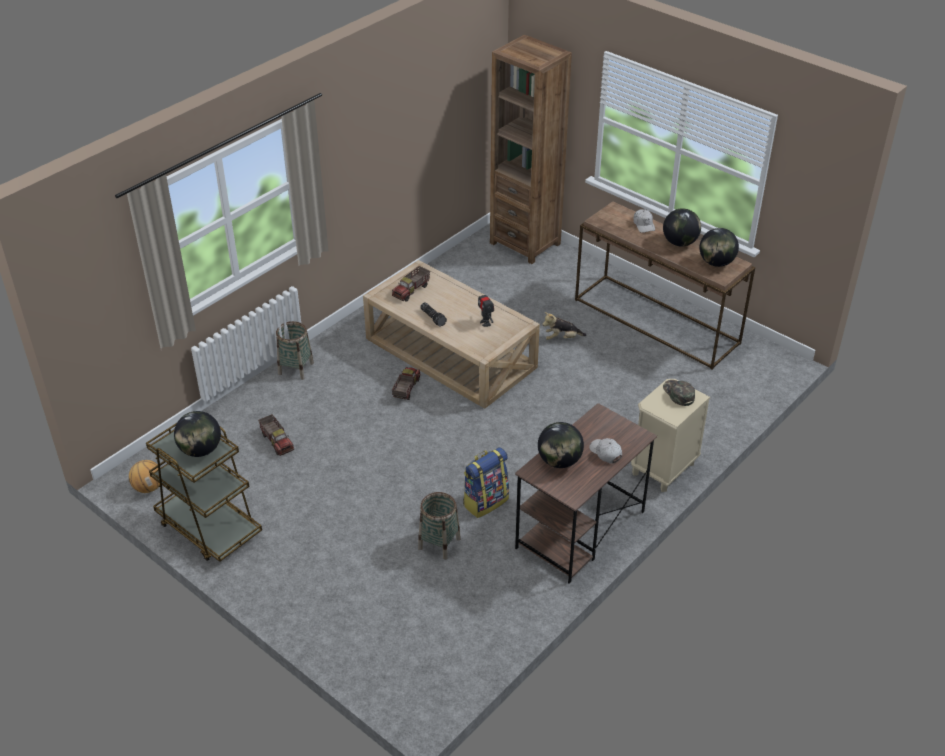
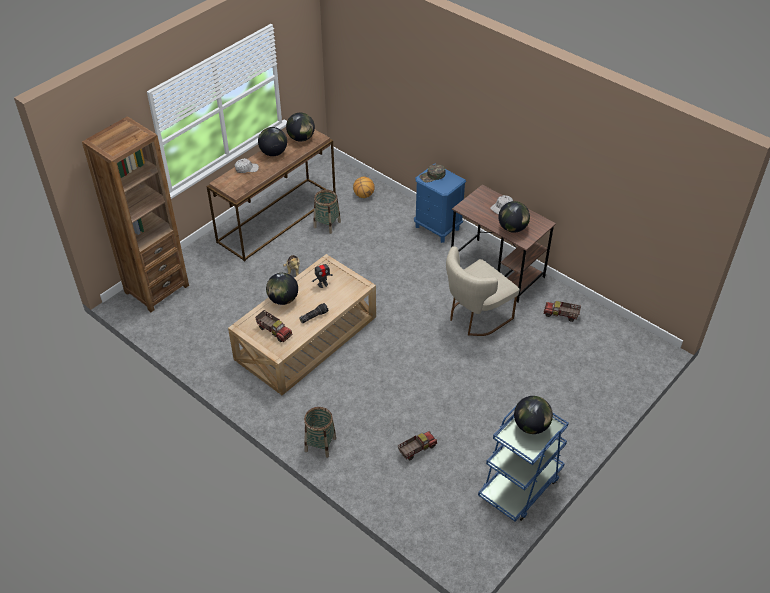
camera: 90 degrees left, 5 degrees up
(148, 487) = (478, 539): basketball -> basketball (363, 195)
(209, 528) = (520, 486): brown cart -> blue cart
(406, 389) = (351, 365): toy truck -> toy truck (561, 315)
(439, 543) = (518, 342): basket -> basket (327, 224)
(459, 294) = (283, 299): none -> globe
(485, 501) = (475, 317): backpack -> beige chair
(663, 469) = (437, 227): beige nightstand -> blue nightstand

